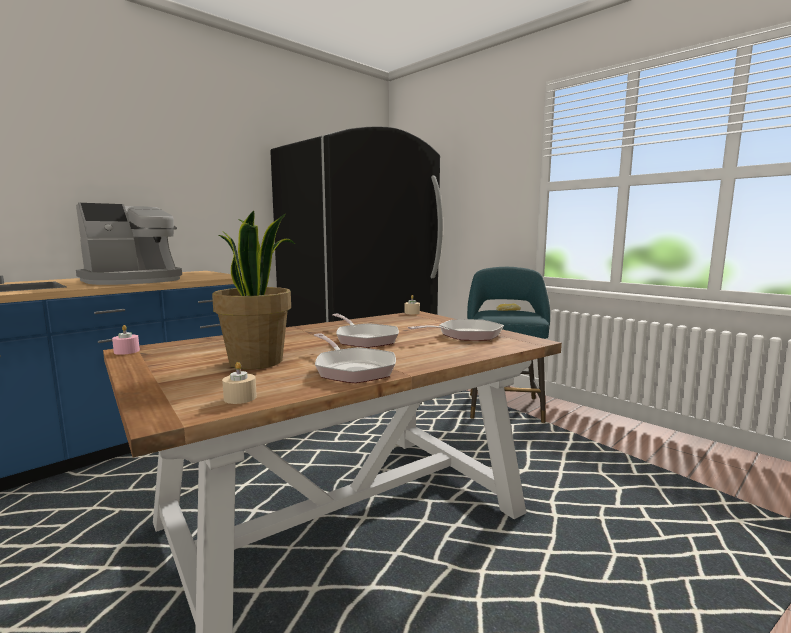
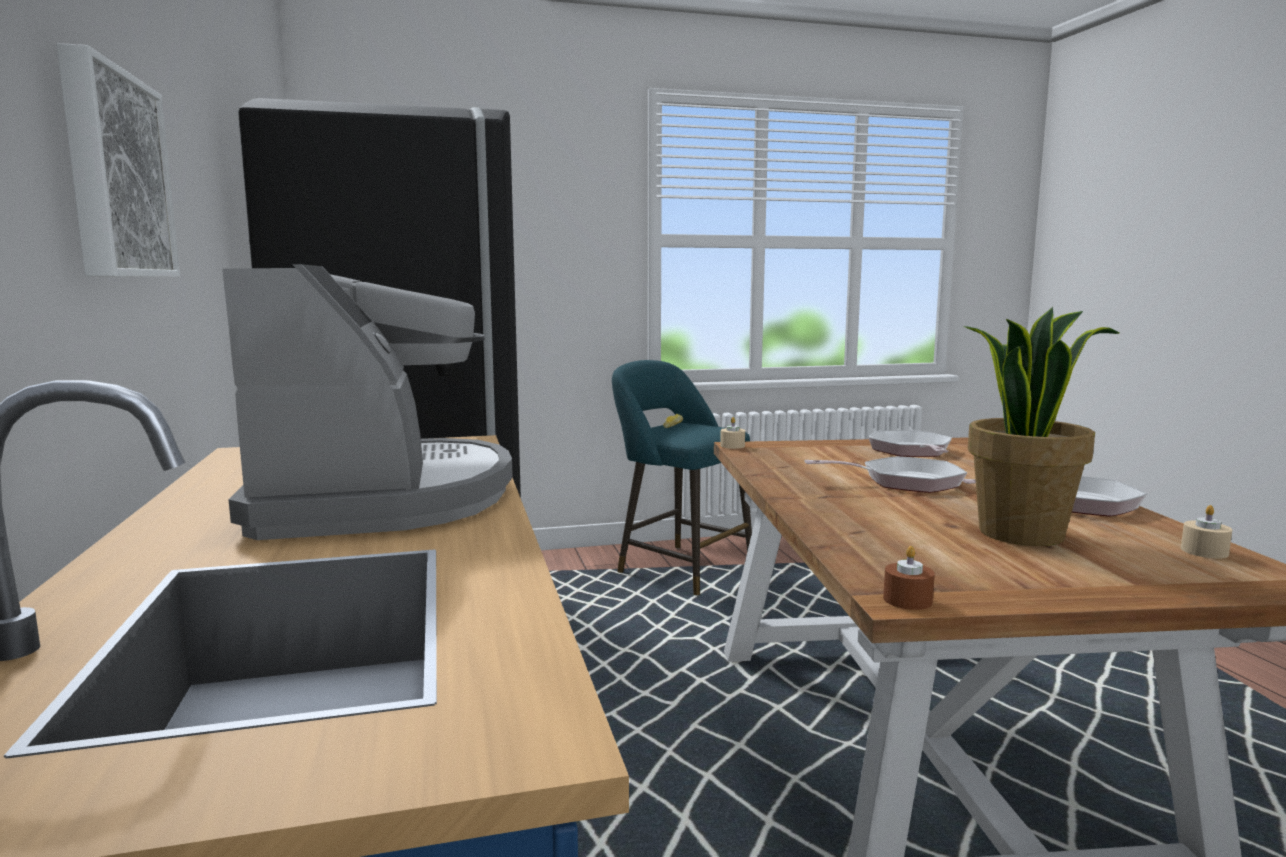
camera: 60 degrees left, 0 degrees up
(126, 351) = (907, 600): pink candle -> brown candle
(140, 181) = (113, 176): none -> picture

